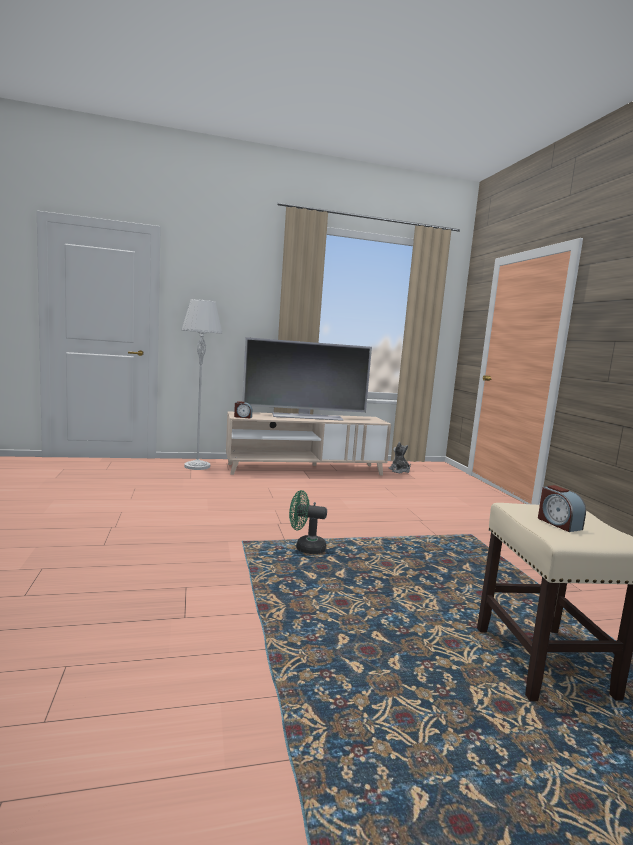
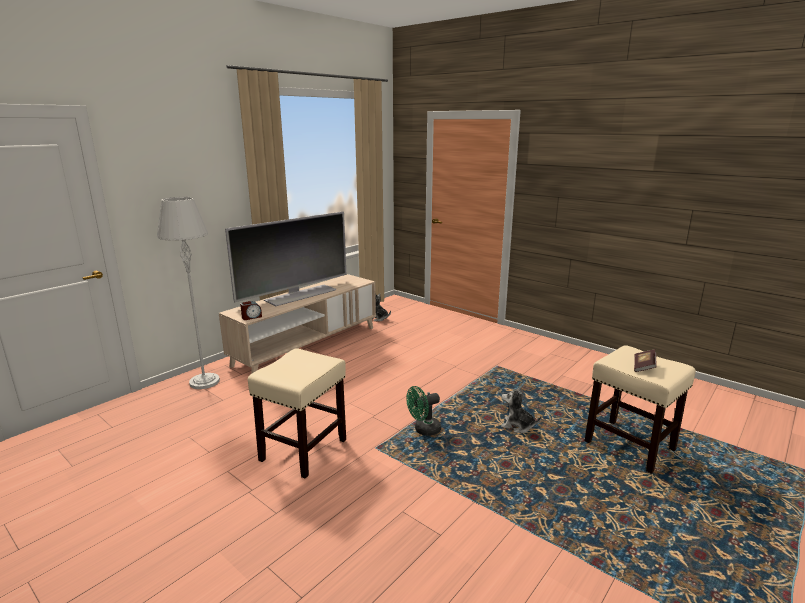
camera: 35 degrees left, 10 degrees up
(189, 521) = (304, 449): none -> beige stool
(411, 583) = (517, 426): none -> plush toy
(558, 523) = (643, 367): alarm clock -> book

